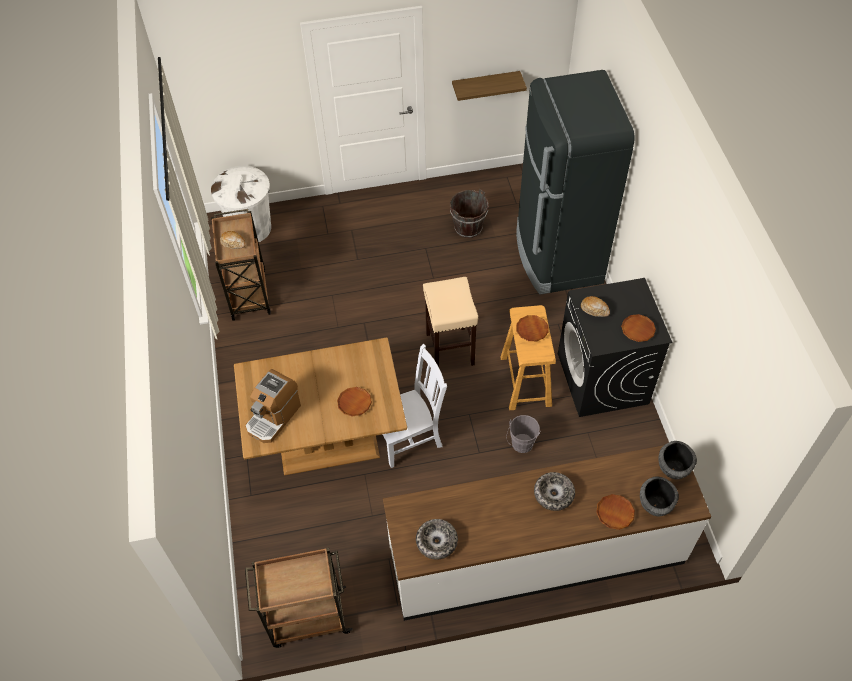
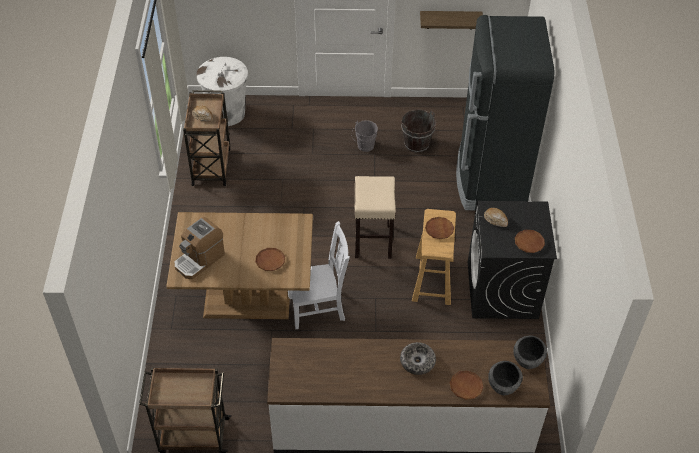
camera: 10 degrees right, 5 degrees down
(436, 541) = (307, 379): bowl -> none
(521, 445) = (414, 332): grey bucket -> grey bucket (364, 147)

